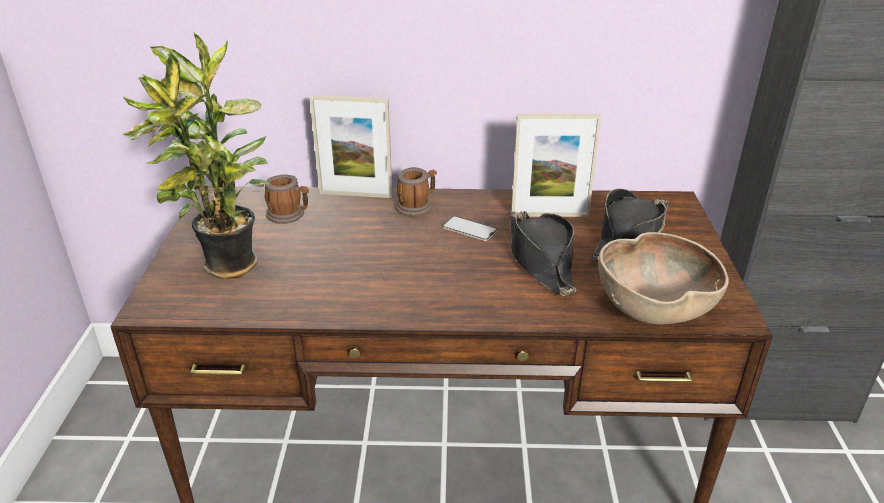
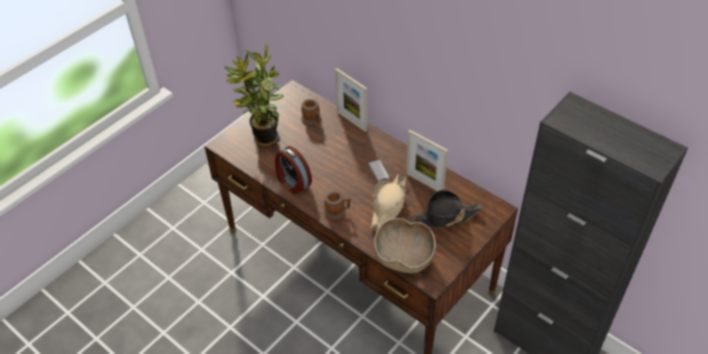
camera: 40 degrees right, 15 degrees up
(351, 300) = (293, 182): none -> alarm clock
(417, 206) = (371, 143): mug -> mug (337, 211)
(540, 260) = (388, 206): black hat -> beige hat

